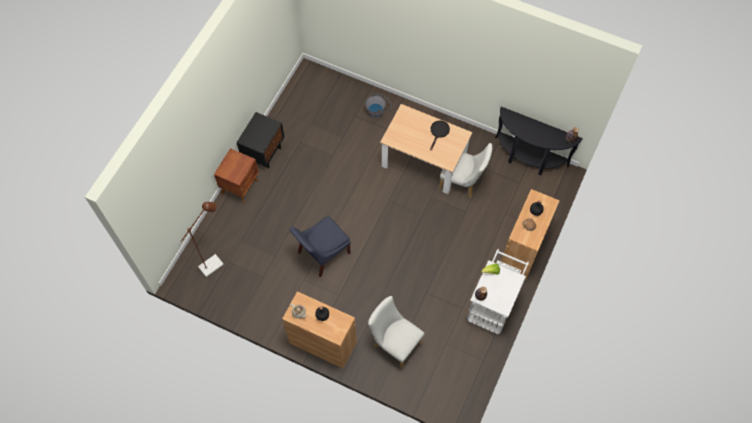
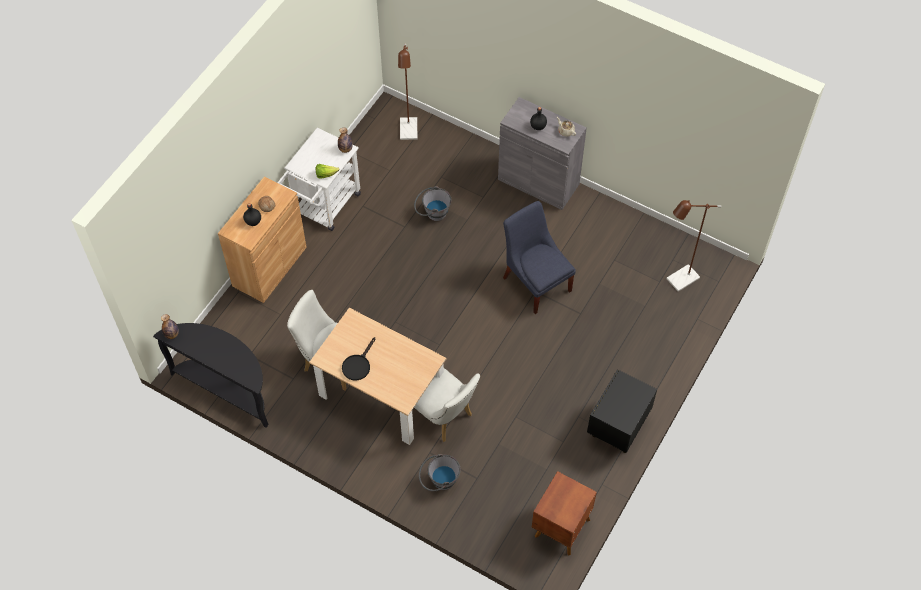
camera: 175 degrees left, 5 degrees down
(240, 186) = (649, 380): brown nightstand -> brown nightstand (561, 528)
(322, 254) = (535, 281): blue chair -> blue chair turned 90 degrees counterclockwise
(322, 343) = (538, 182): brown cabinet -> grey cabinet
(394, 343) = (451, 175): white chair -> white chair (443, 417)
(406, 306) = (432, 213): none -> grey bucket
(435, 382) = (408, 133): none -> brown floor lamp

